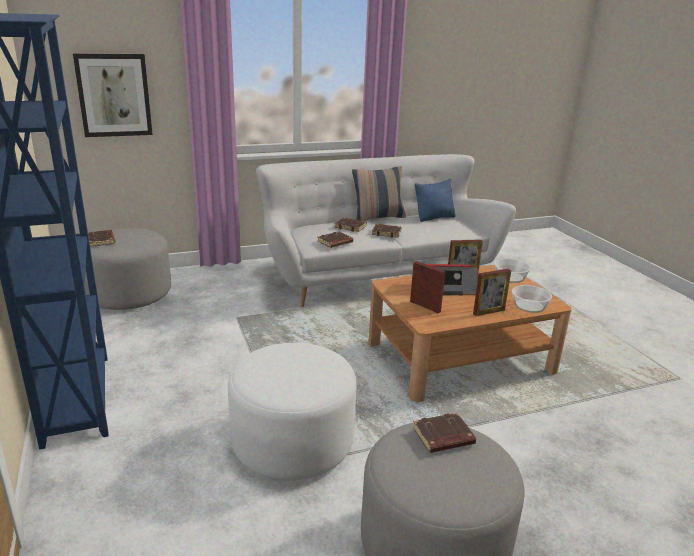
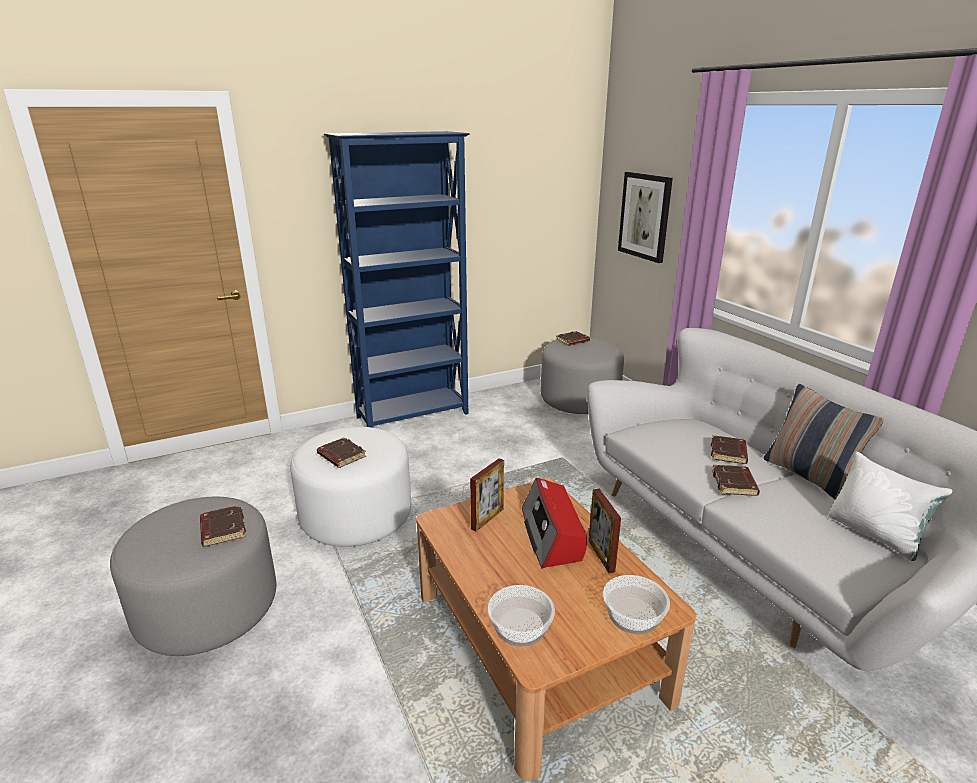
camera: 85 degrees right, 0 degrees up
(335, 242) = (657, 445): brown book -> brown book (340, 456)
(434, 217) = (875, 534): blue pillow -> white pillow
(489, 312) = (486, 577): picture frame -> none

